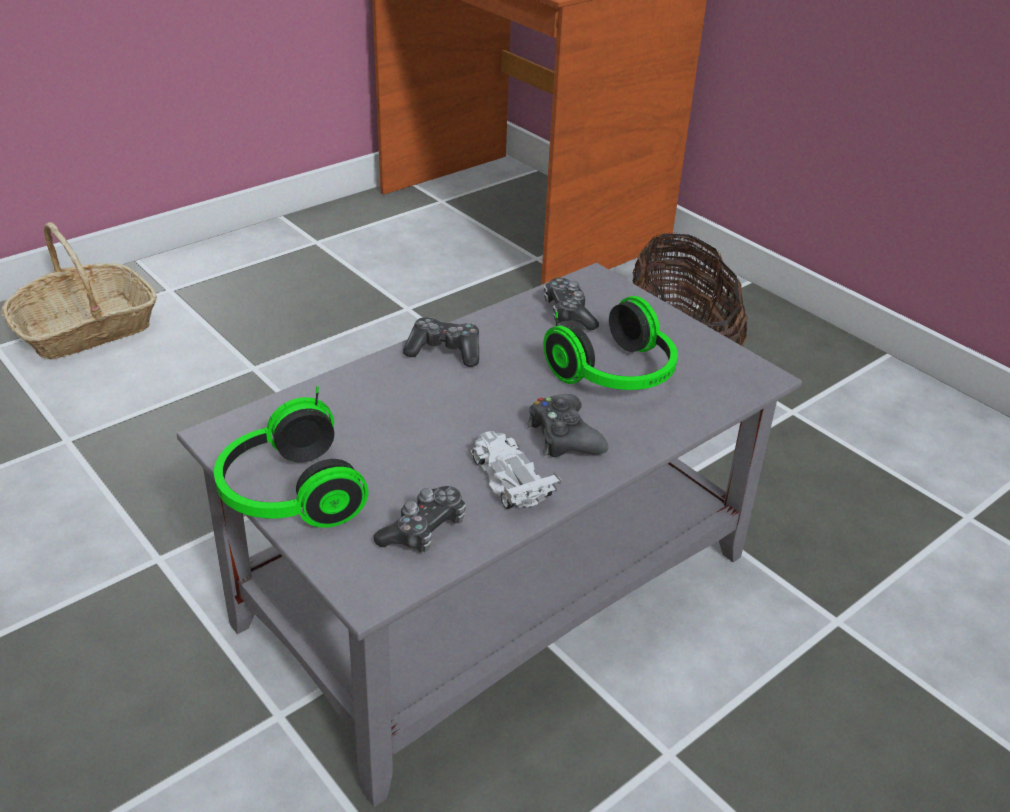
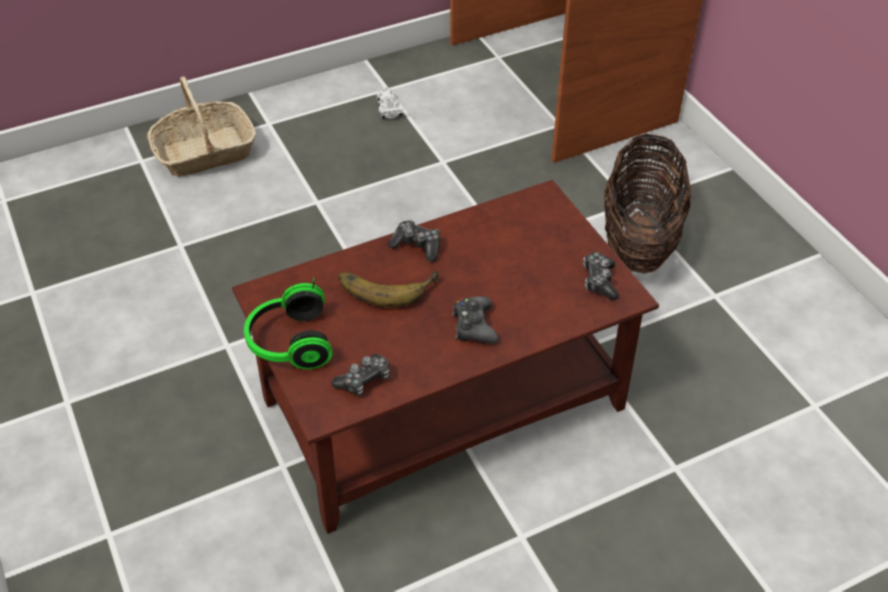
camera: 15 degrees right, 10 degrees up
(416, 401) = (386, 284): none -> banana
(495, 593) = (441, 406): grey coffee table -> brown coffee table
(509, 478) = (427, 352): white toy car -> white toy car (388, 107)
(568, 313) = (514, 224): game controller -> game controller (599, 281)
(617, 376) = (528, 282): headphones -> none

